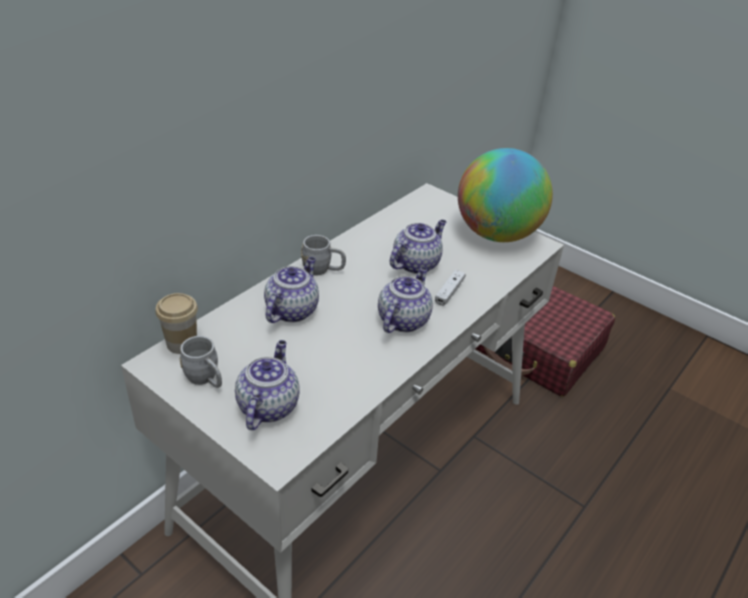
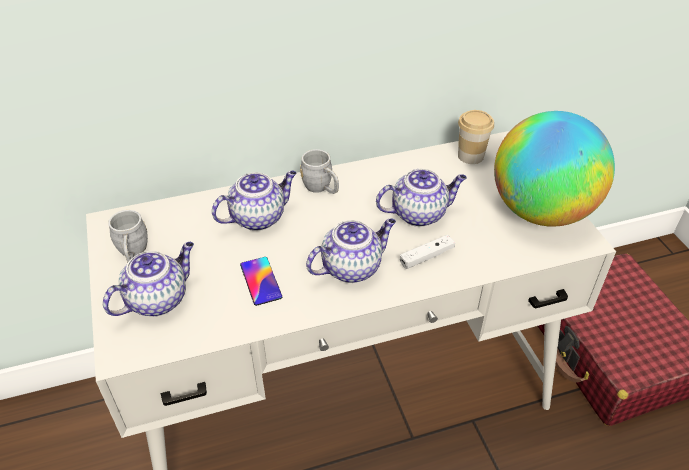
camera: 35 degrees right, 5 degrees up
(182, 343) = (144, 213): cup -> cup (470, 156)
(342, 357) = (261, 281): none -> phone

